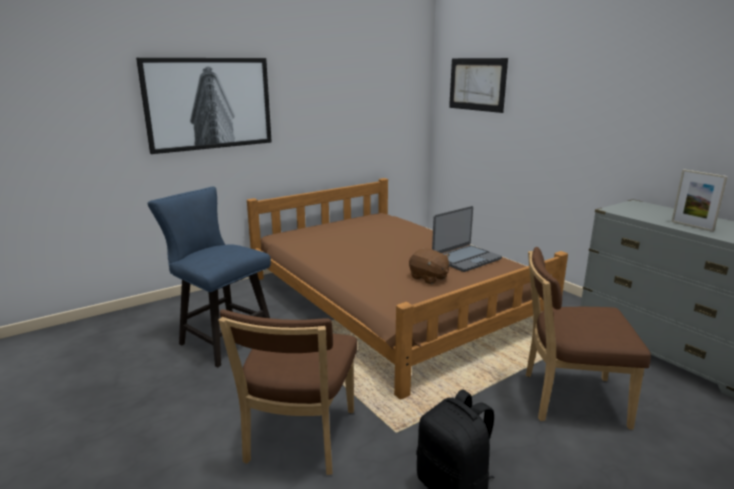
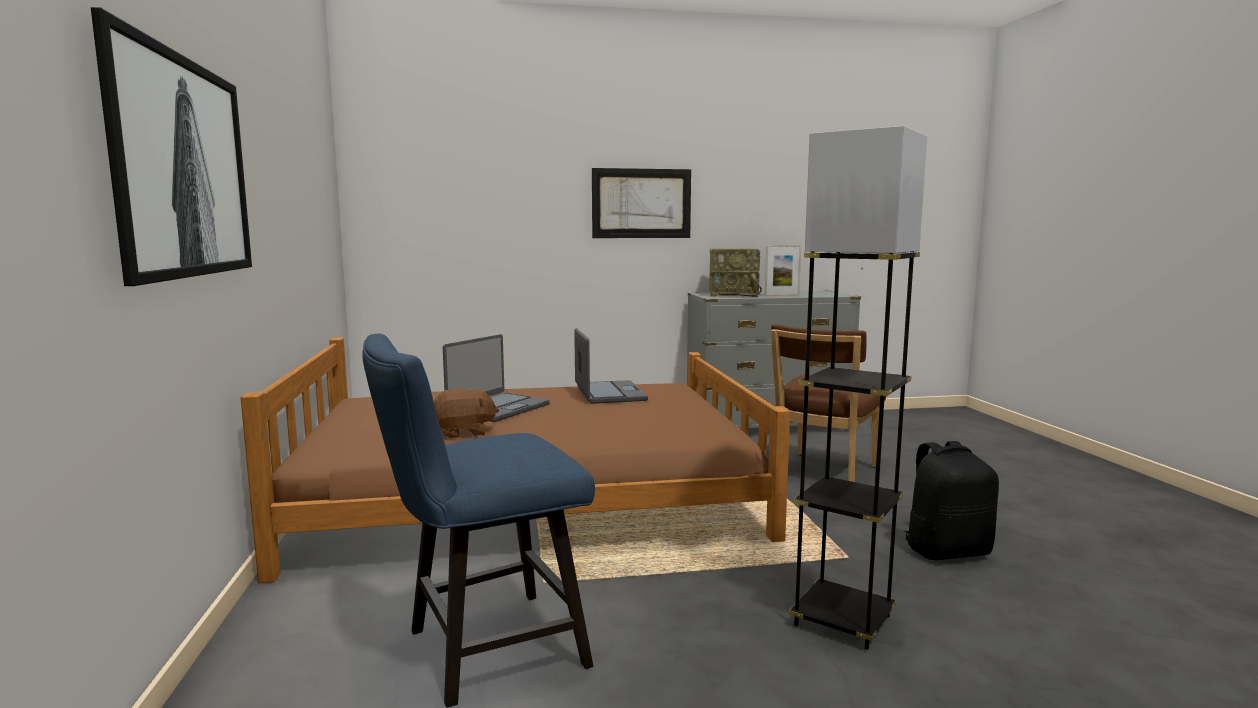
camera: 65 degrees left, 10 degrees down
(298, 440) = (842, 621): brown chair -> grey floor lamp
(392, 243) = (498, 408): none -> laptop
(428, 278) = (643, 414): brown plush toy -> brown plush toy (464, 432)
(477, 84) = (441, 181): picture -> picture (641, 203)
(652, 212) = (734, 294): none -> radio

